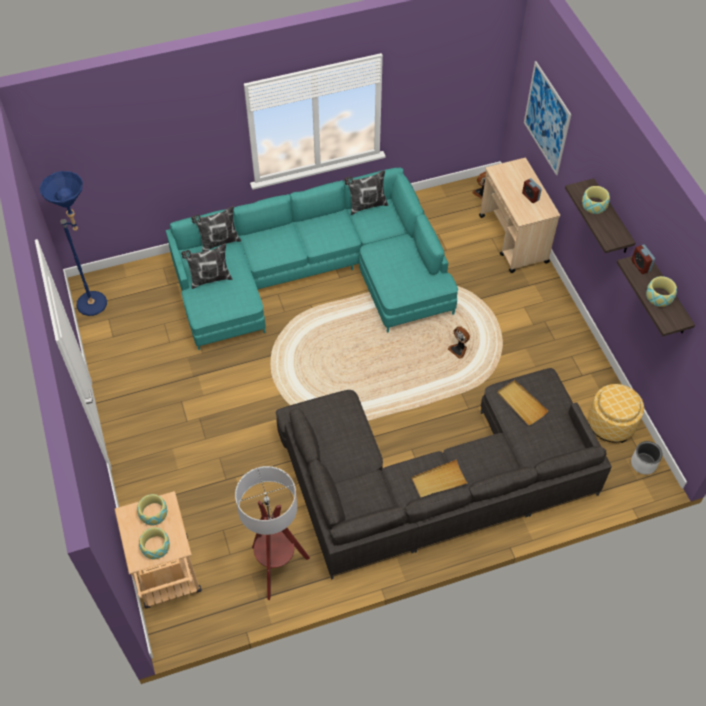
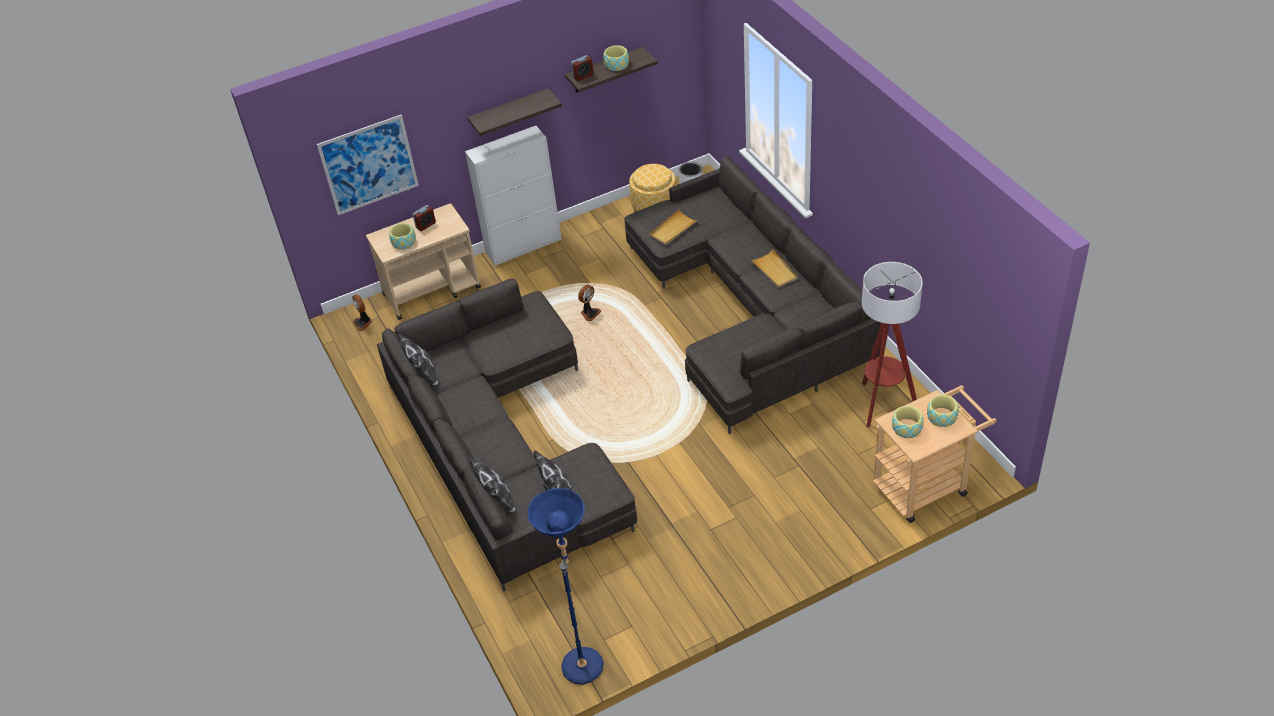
camera: 95 degrees left, 10 degrees down
(314, 275) = (503, 446): turquoise sofa -> grey sofa
(564, 309) = (524, 246): none -> white cabinet
(594, 205) = (504, 113): bowl -> bowl (404, 242)

